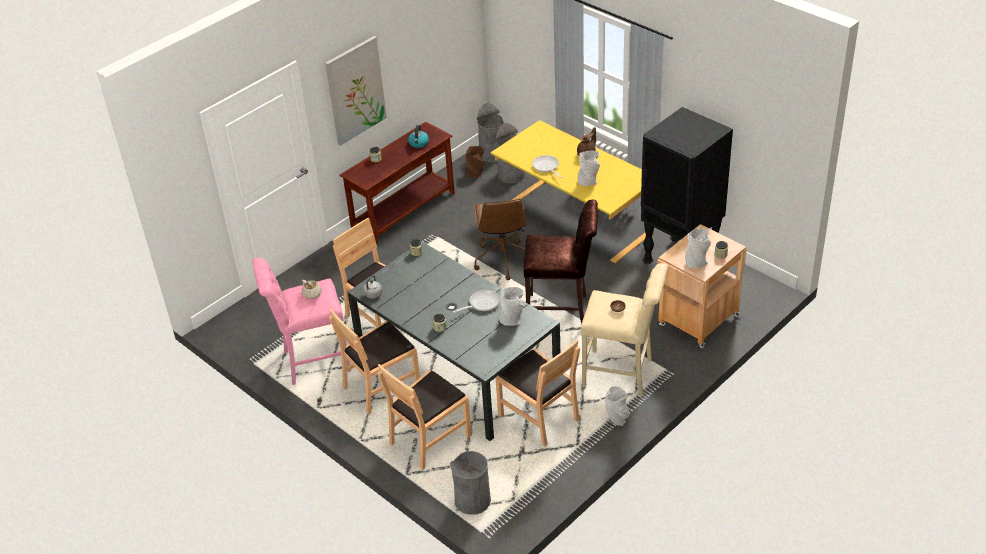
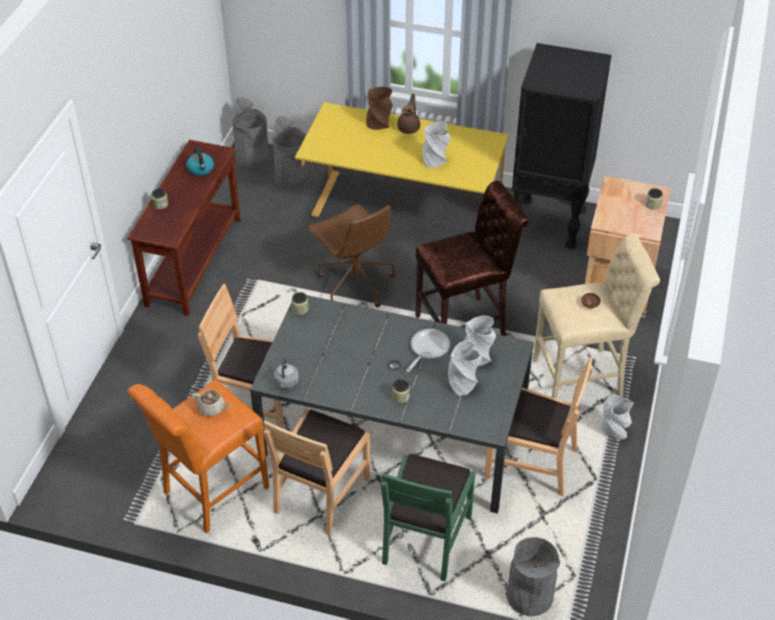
camera: 30 degrees left, 5 degrees up
(312, 362) = (210, 493): pink stool -> orange stool
(355, 90) = (127, 121): picture -> none
(429, 439) = (425, 538): brown chair -> green chair
(475, 173) = (248, 187): brown vase -> brown vase (379, 123)
(546, 167) = (375, 157): frying pan -> none
(696, 261) = (634, 220): grey vase -> grey vase (462, 383)

